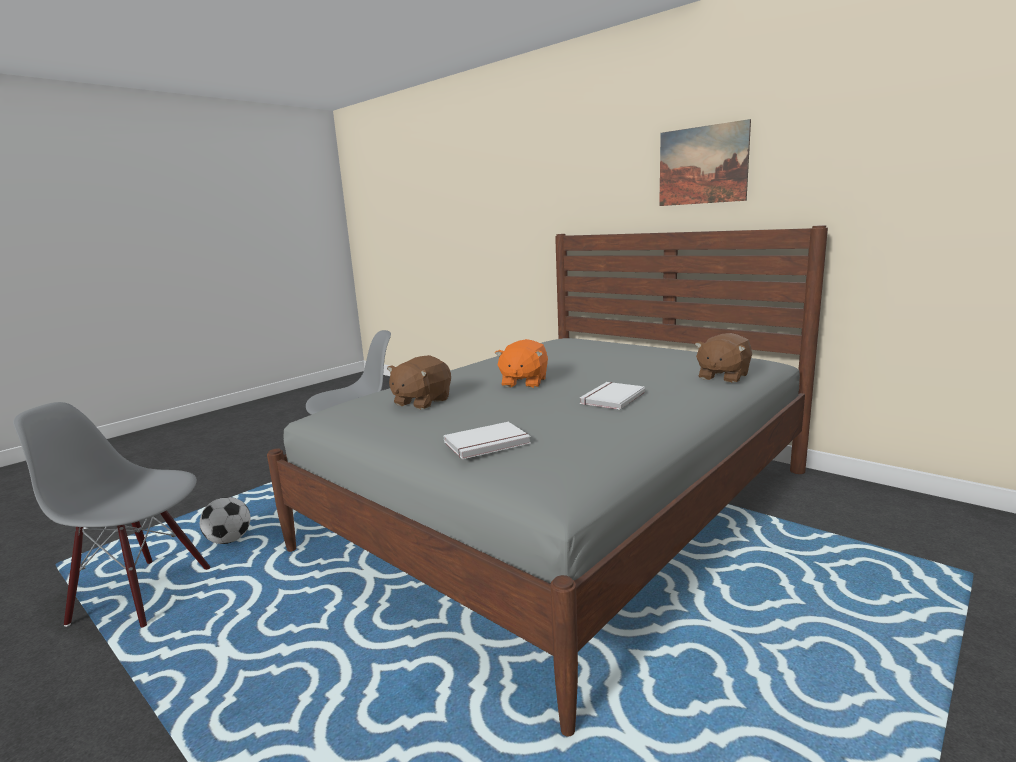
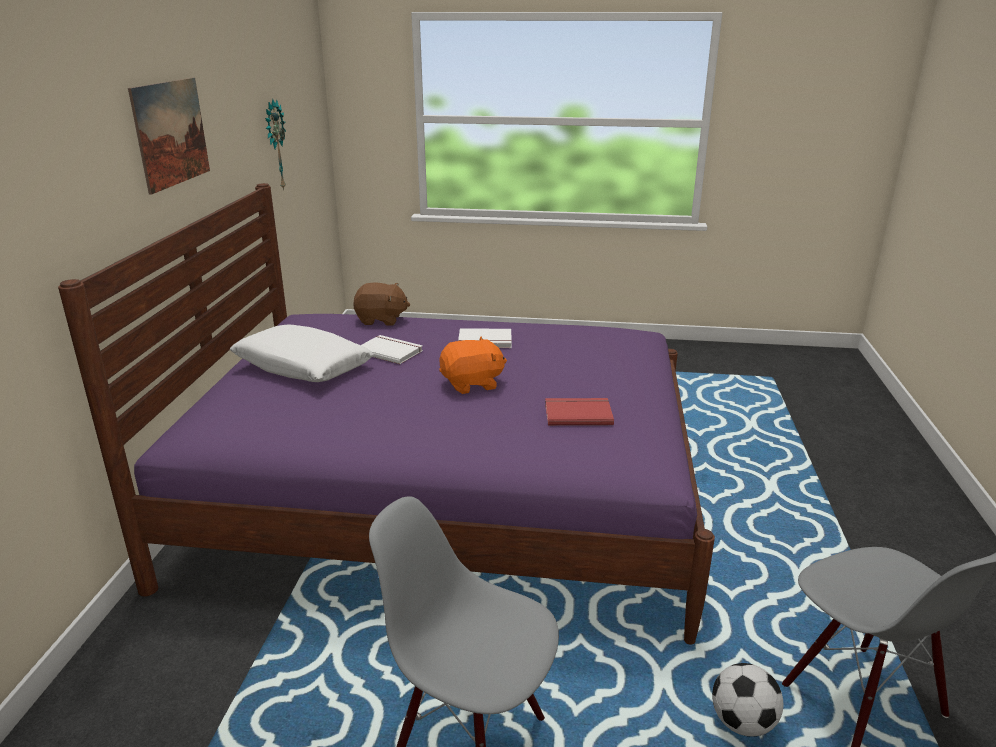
camera: 125 degrees left, 10 degrees up
(421, 402) = (577, 413): brown plush toy -> red book
(488, 443) = (622, 357): white book -> white book (390, 351)
(566, 508) = (446, 499): grey bed -> purple bed
(627, 352) = (302, 366): none -> white pillow
(925, 191) = (274, 145): none -> wall clock

